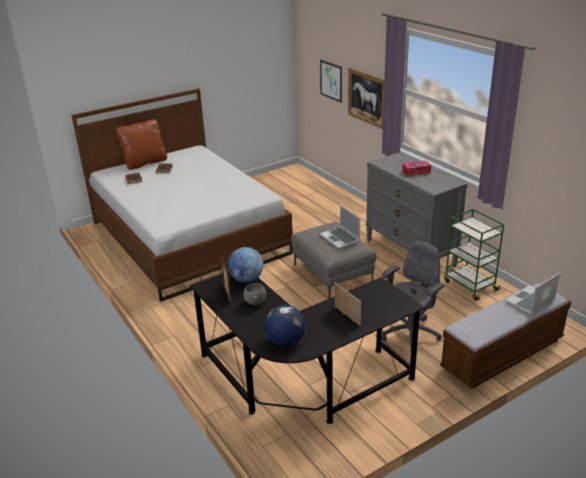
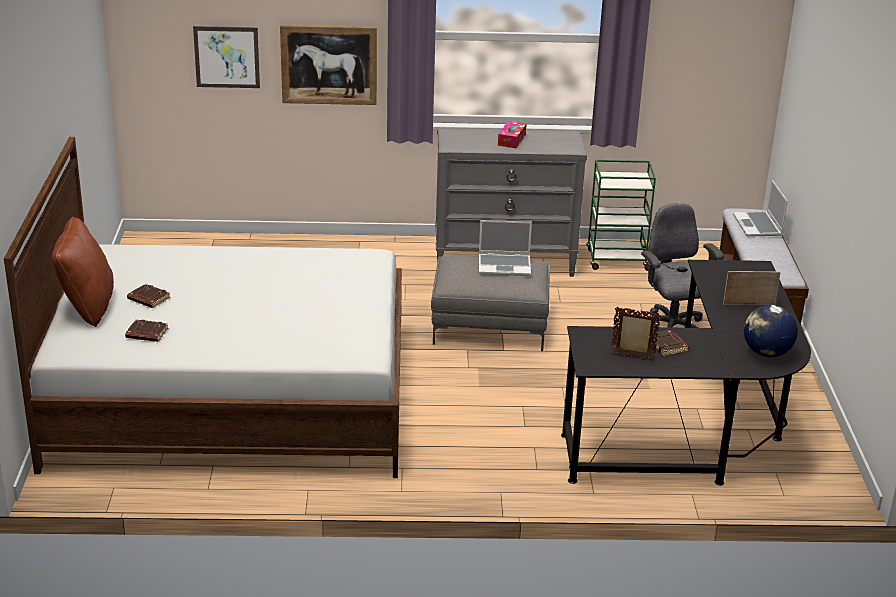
camera: 60 degrees left, 0 degrees up
(246, 279) = (606, 334): globe -> none
(255, 303) = (668, 346): grey bowl -> brown book

